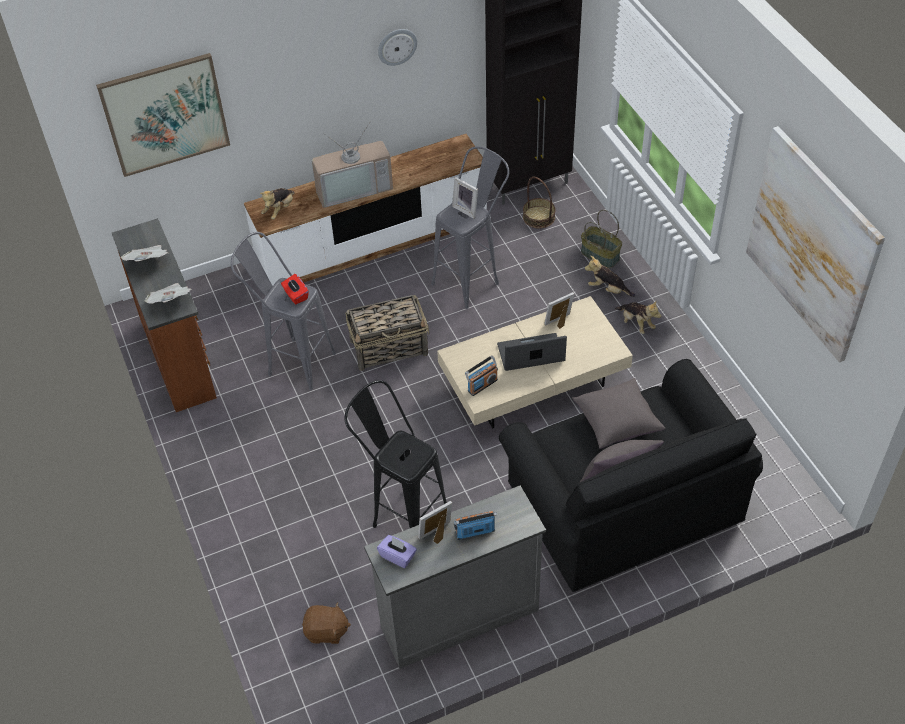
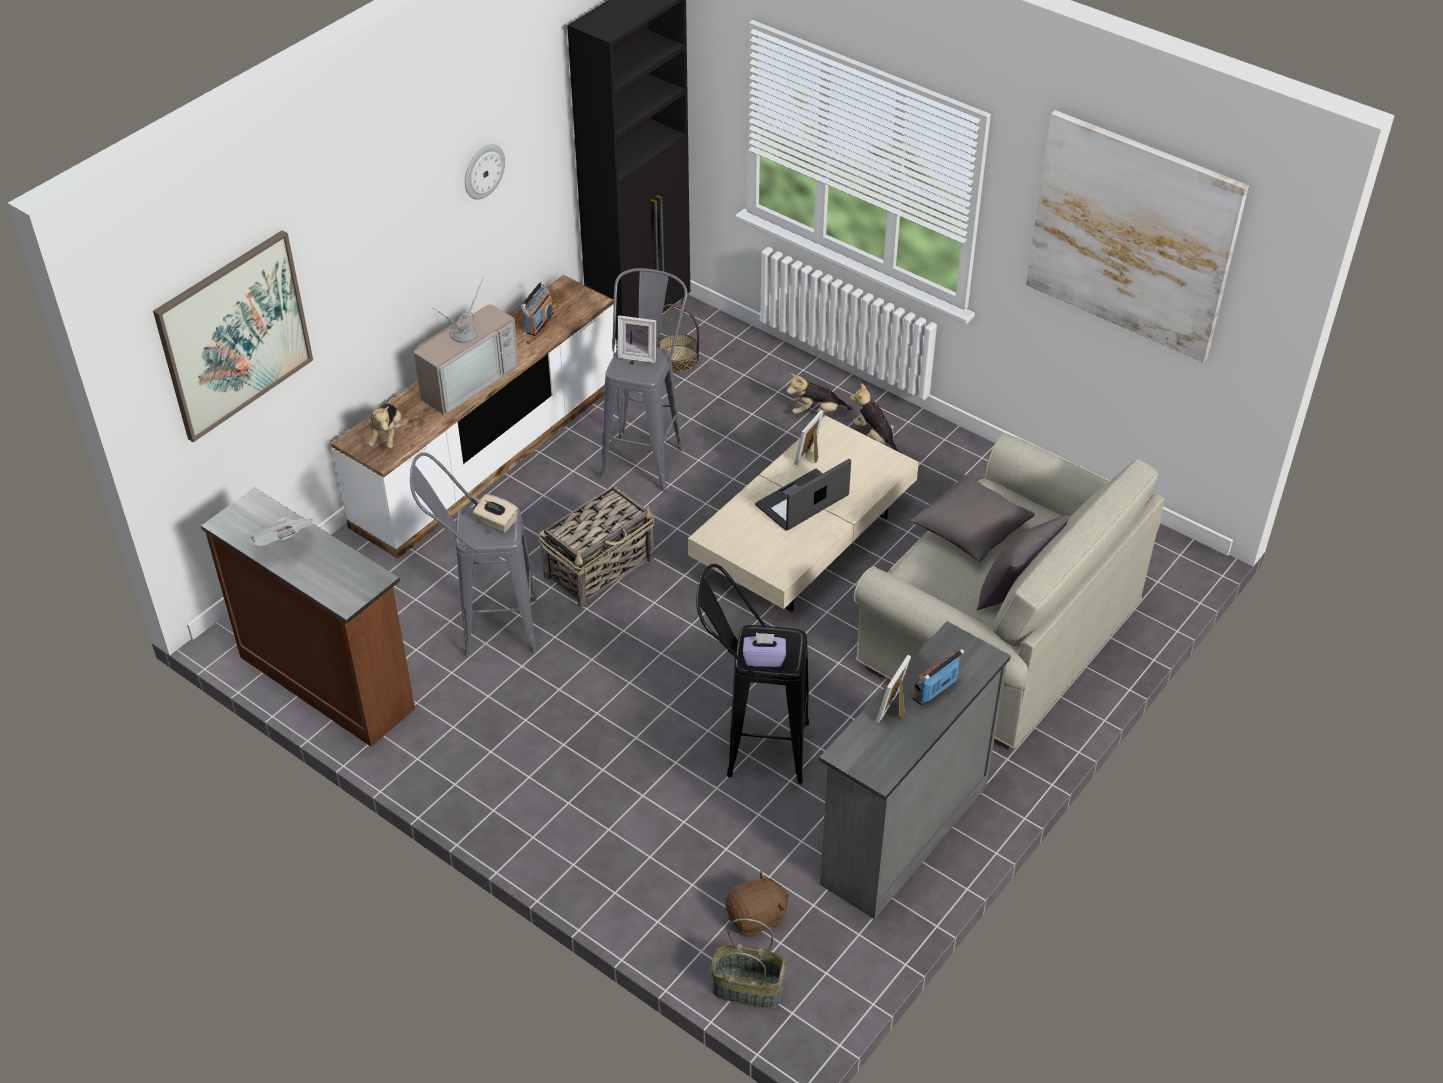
camera: 30 degrees left, 5 degrees down
(170, 302) = (353, 578): newspaper -> none
(296, 295) = (496, 522): red tissue box -> beige tissue box
(398, 556) = (867, 751): purple tissue box -> purple tissue box (764, 658)
(482, 385) = (771, 556): radio -> radio (539, 323)
(600, 255) = (781, 377): basket -> basket (748, 987)
(623, 504) = (998, 635): black sofa -> beige sofa
(636, 323) = (875, 438): plush toy -> plush toy turned 150 degrees counterclockwise

